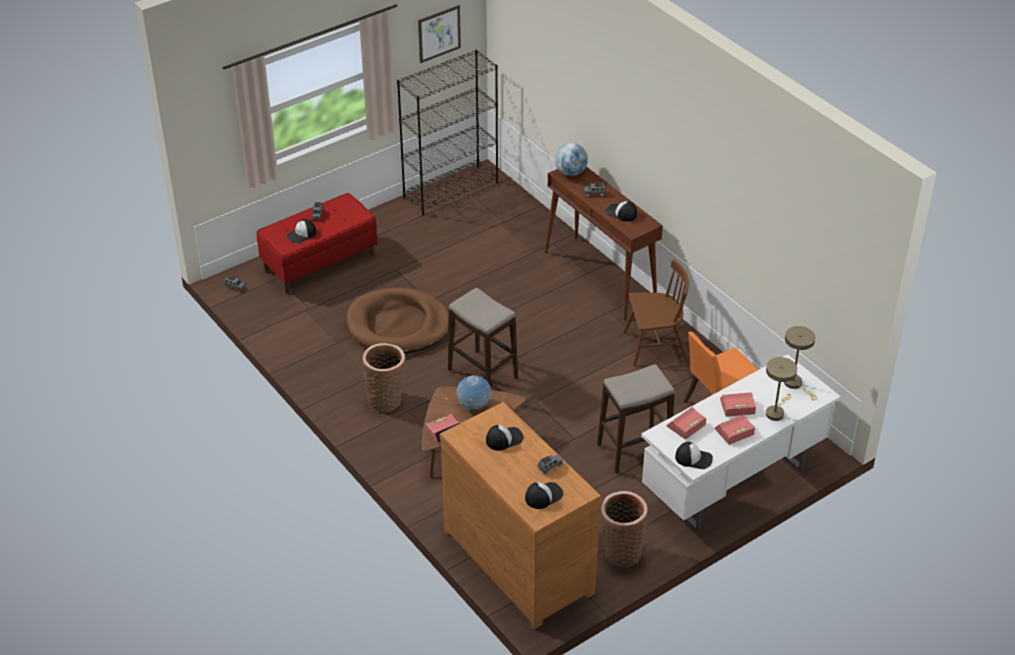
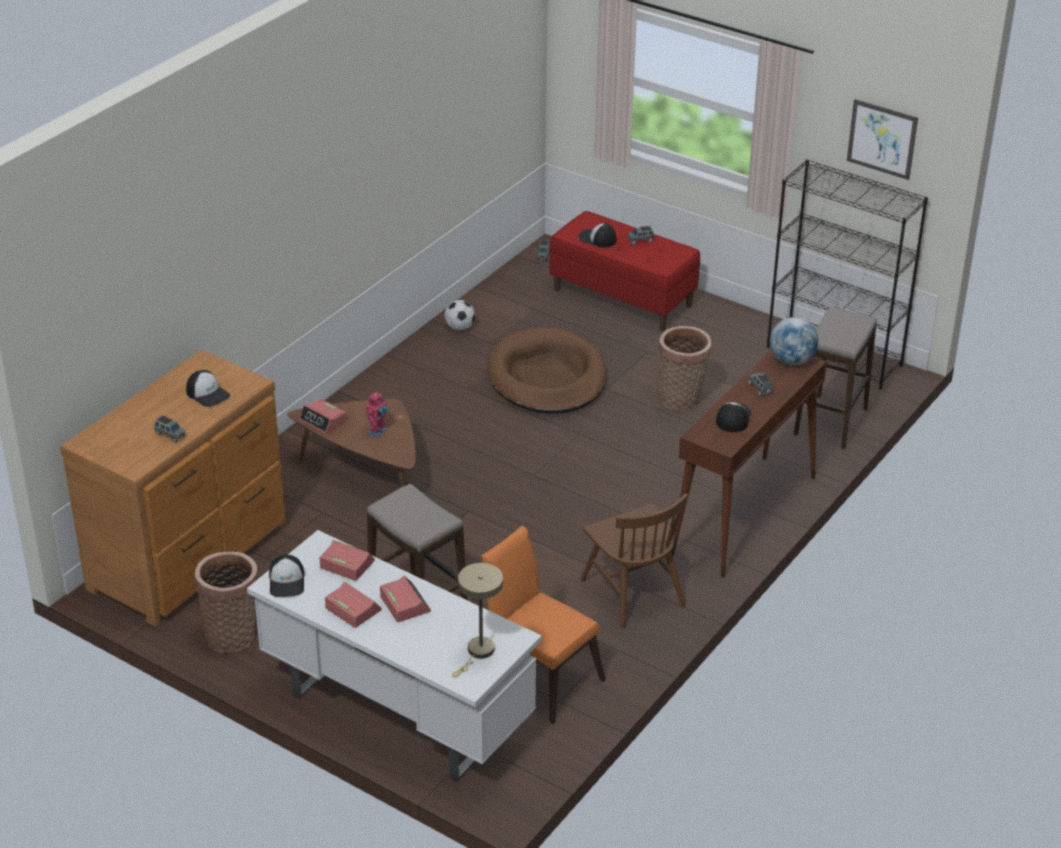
camera: 70 degrees right, 5 degrees down
(306, 354) = (459, 328): none -> football
(386, 399) = (413, 399): basket -> basket (681, 400)
(474, 406) = (378, 432): globe -> toy robot
(482, 374) = (495, 459): stool -> stool (830, 422)
(543, 496) = (120, 439): cap -> none
(776, 412) = (411, 642): beige table lamp -> none

